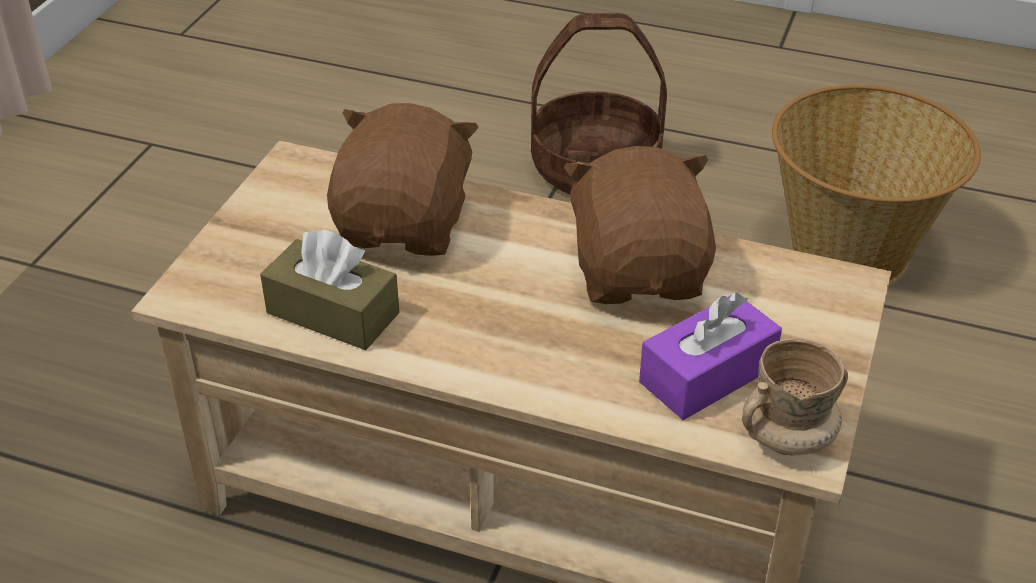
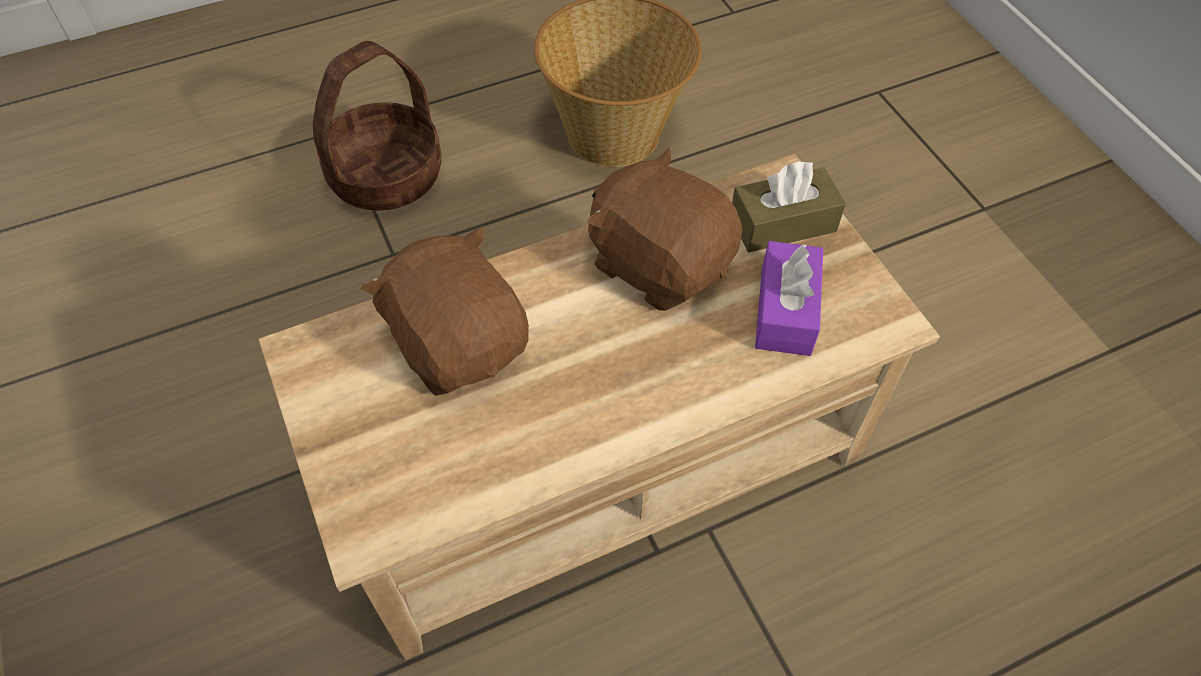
camera: 45 degrees left, 15 degrees up
(333, 313) = (498, 458): brown tissue box -> brown tissue box (782, 223)
(787, 438) = (875, 321): beige mug -> none

